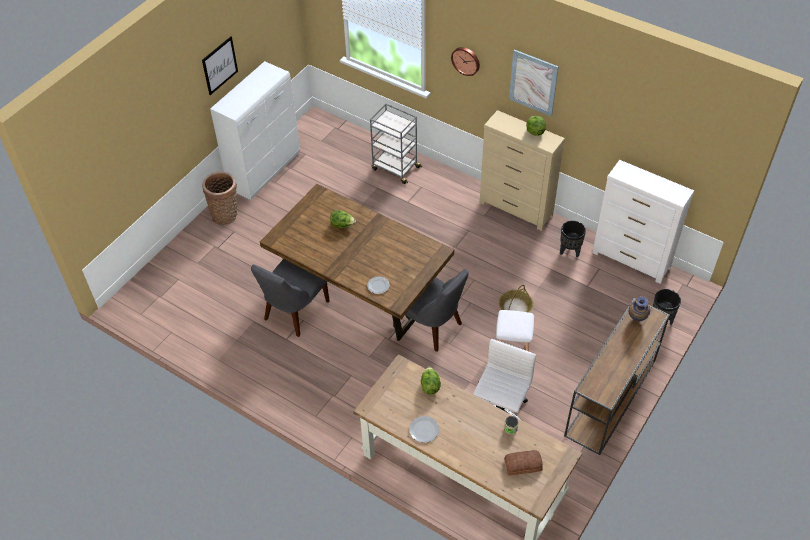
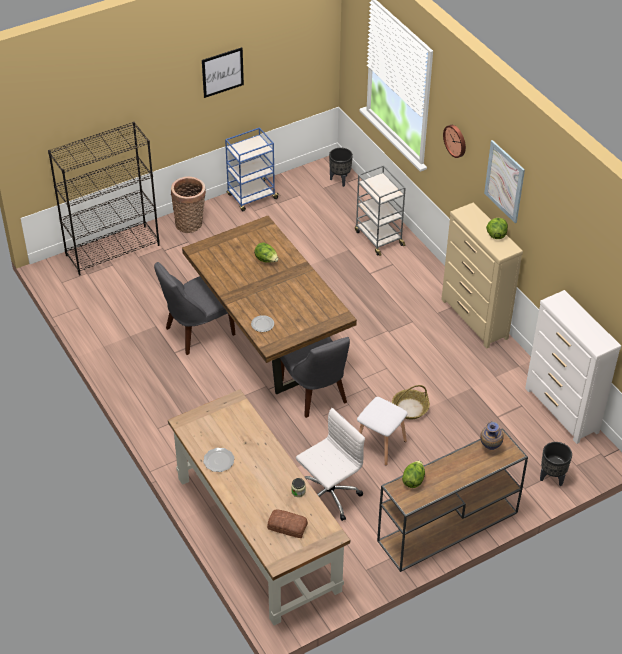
camera: 25 degrees right, 5 degrees down
(170, 265) = (113, 250): none -> black bookcase
(265, 171) = (251, 197): white cabinet -> blue cart
(430, 386) = (250, 427): lettuce -> lettuce (413, 480)
(569, 251) = (502, 378): black planter -> black planter (340, 180)

